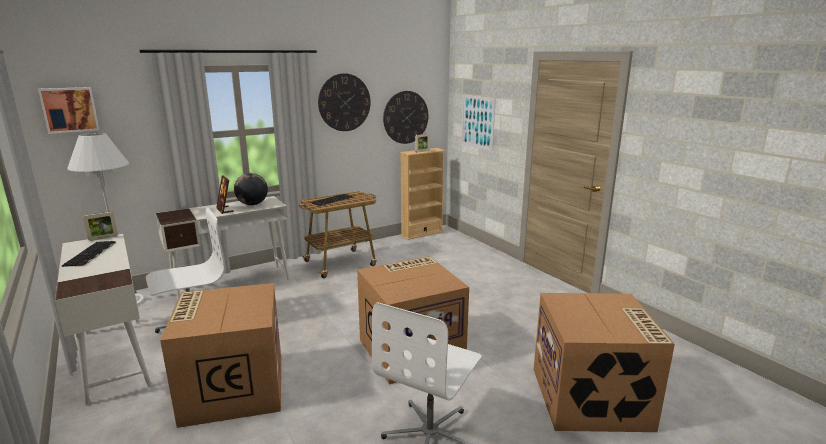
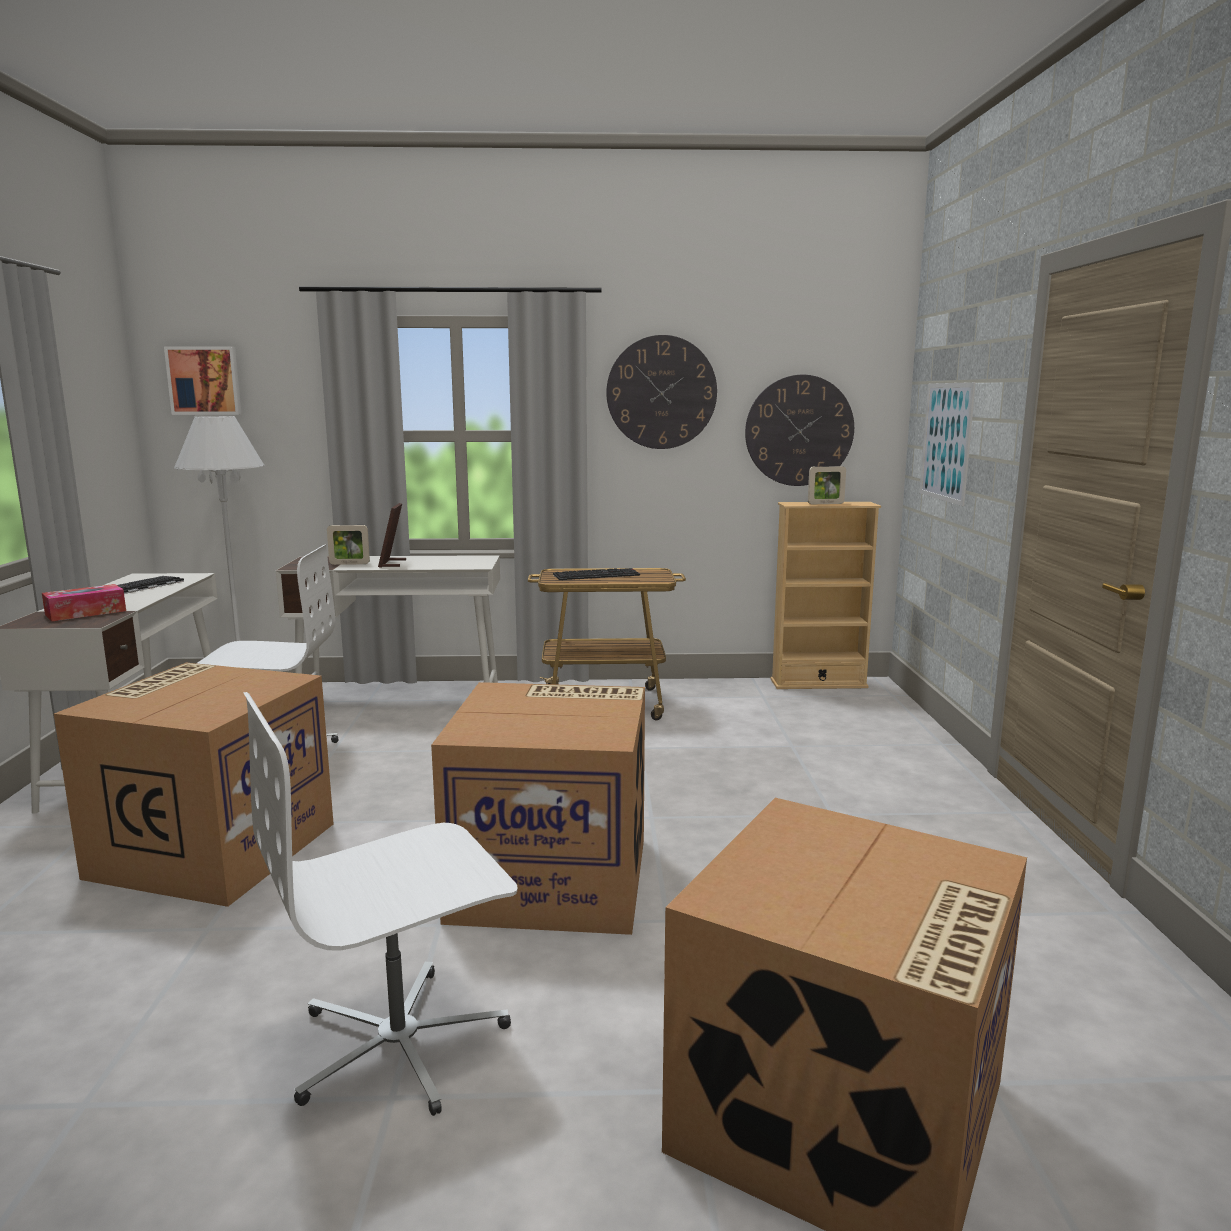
camera: 30 degrees right, 5 degrees down
(98, 276) = (86, 613): none -> tissue box
(103, 238) = (182, 574): picture frame -> picture frame (349, 564)
(252, 204) = (444, 561): globe -> none

